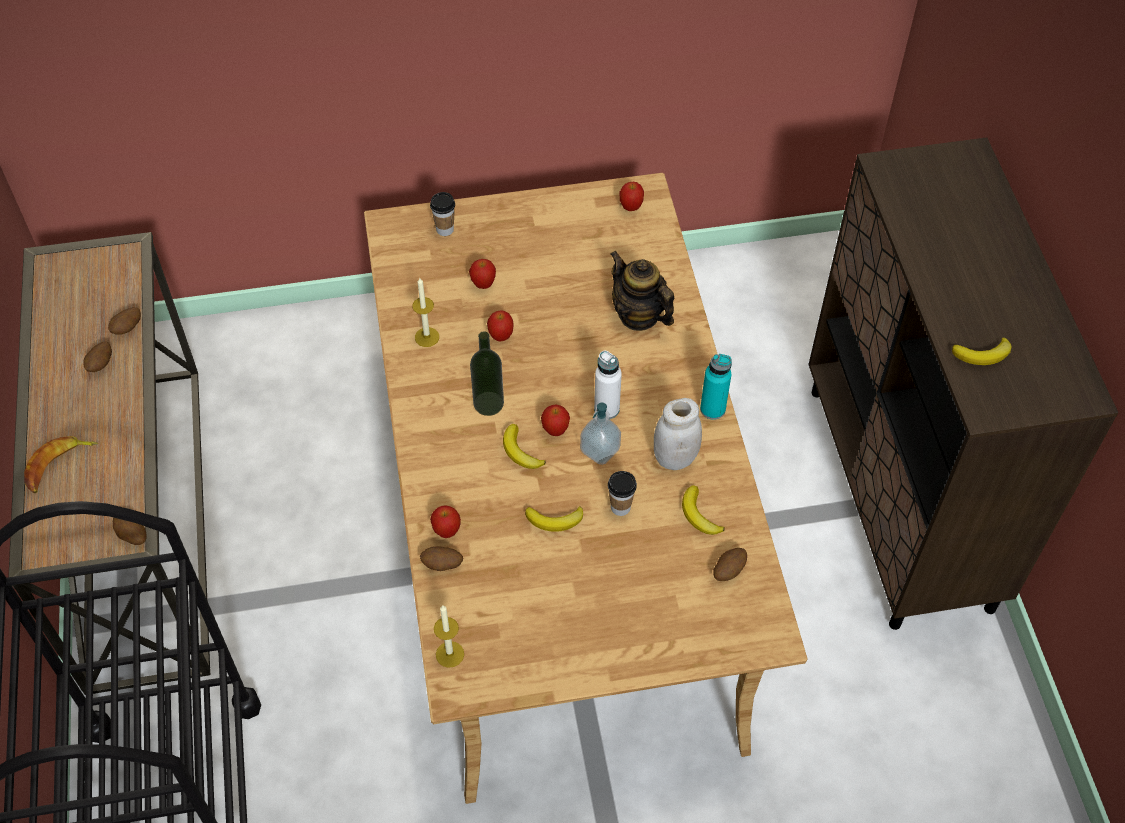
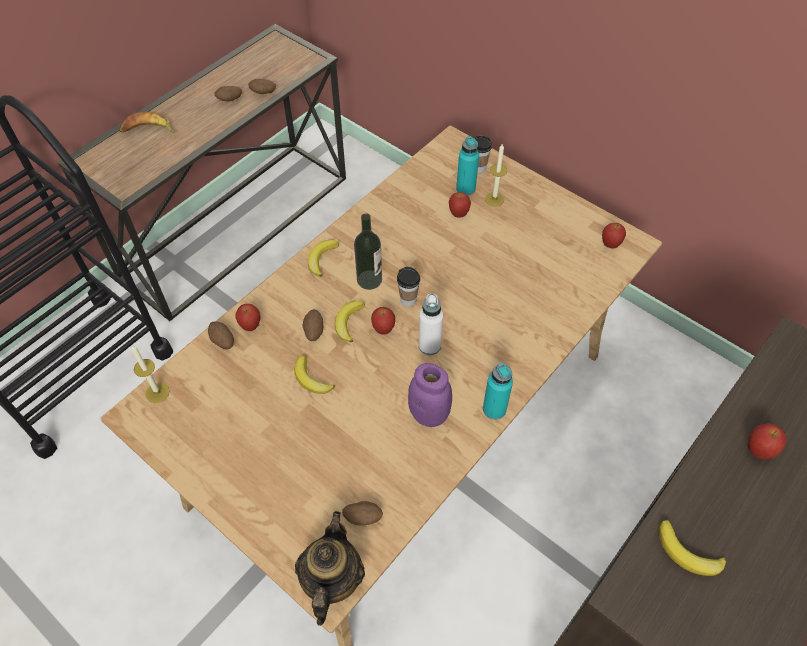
camera: 50 degrees right, 0 degrees up
(132, 536) = (127, 188): potato -> potato (313, 331)
(427, 337) = (388, 215): candle -> candle (494, 199)
(459, 257) = (465, 189): none -> turquoise bottle
(501, 336) = (428, 250): apple -> apple (758, 451)
(600, 450) = (392, 365): soap dispenser -> none
(620, 507) = (356, 410): cup -> cup (408, 300)
(639, 315) = (526, 310): teapot -> teapot (331, 581)
(675, 458) = (429, 414): white jar -> purple jar
(699, 515) = (394, 464): banana -> banana (321, 259)

